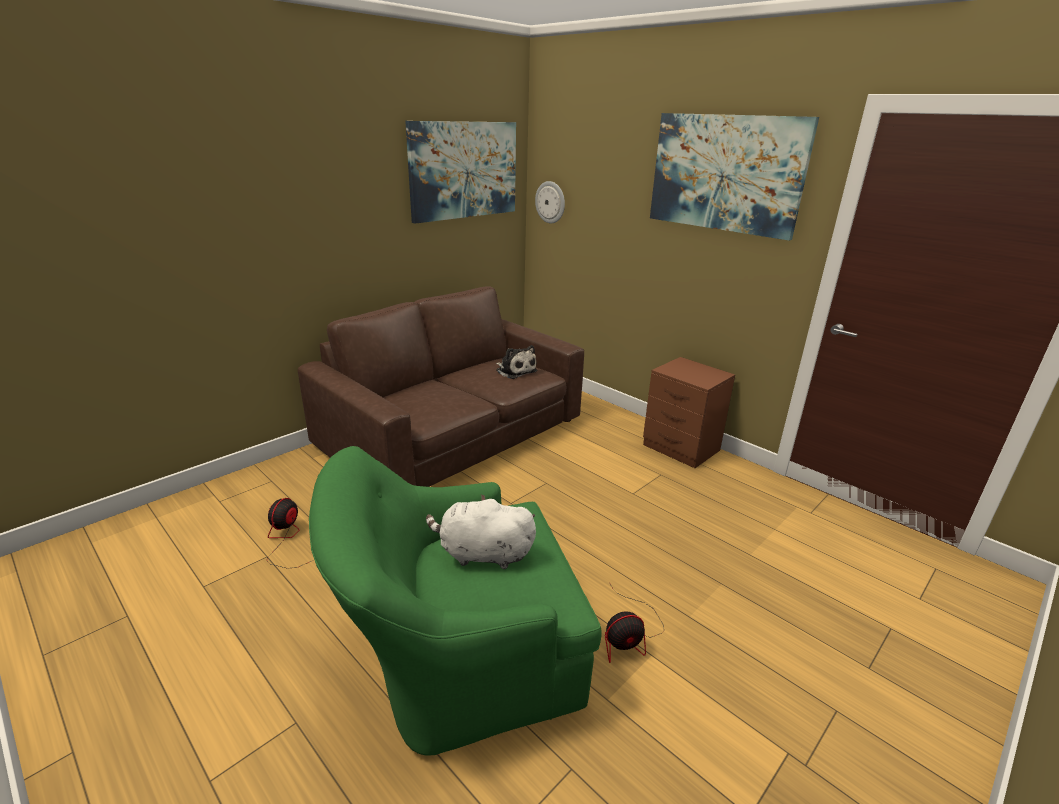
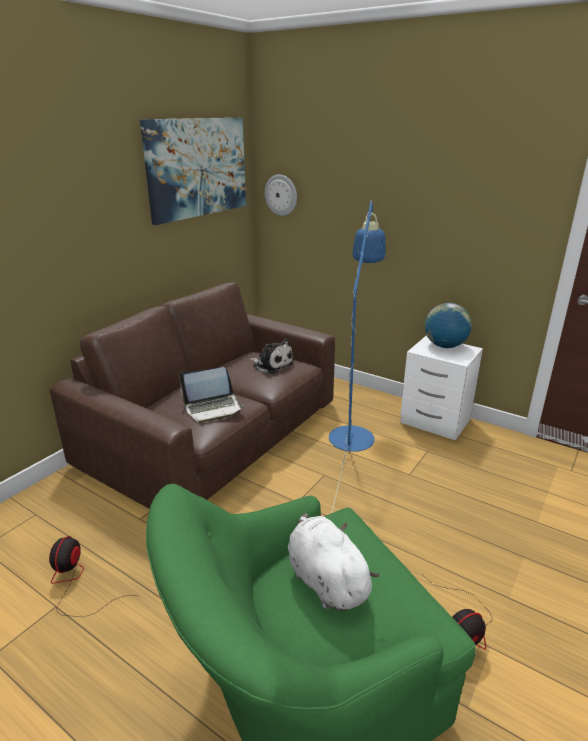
camera: 10 degrees left, 0 degrees up
(442, 402) = (213, 408): none -> laptop
(482, 554) = (325, 580): white plush toy -> white plush toy turned 60 degrees clockwise
(590, 447) = (352, 431): none -> blue floor lamp
(681, 448) = (436, 422): brown nightstand -> white nightstand
(694, 368) = (444, 346): none -> globe
(725, 173) = (464, 160): picture -> none

